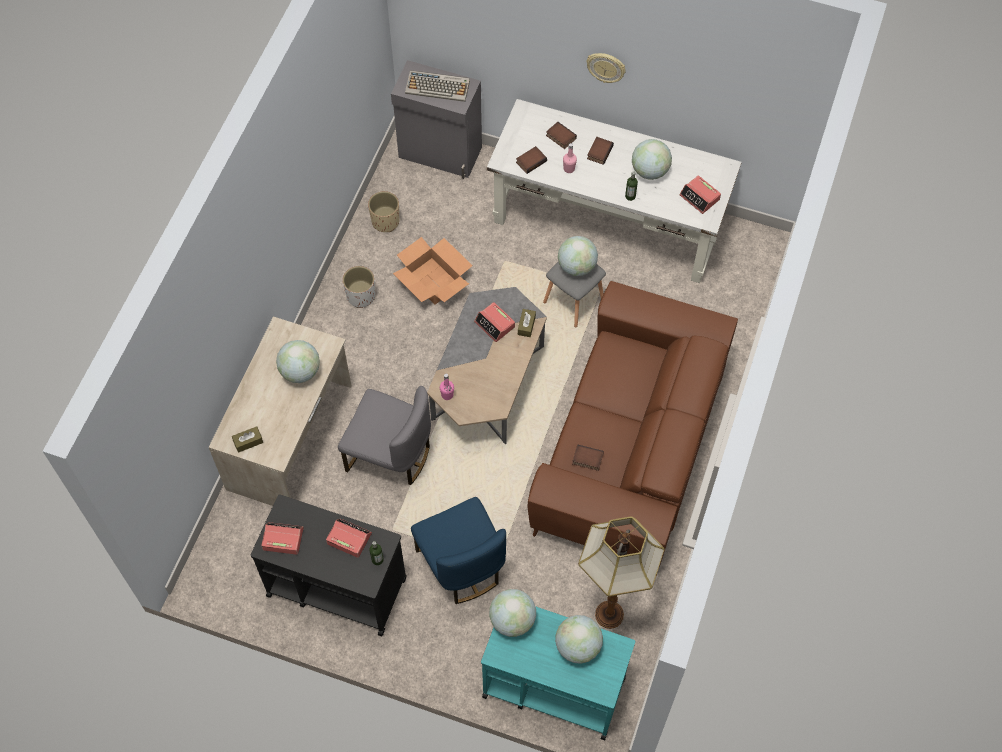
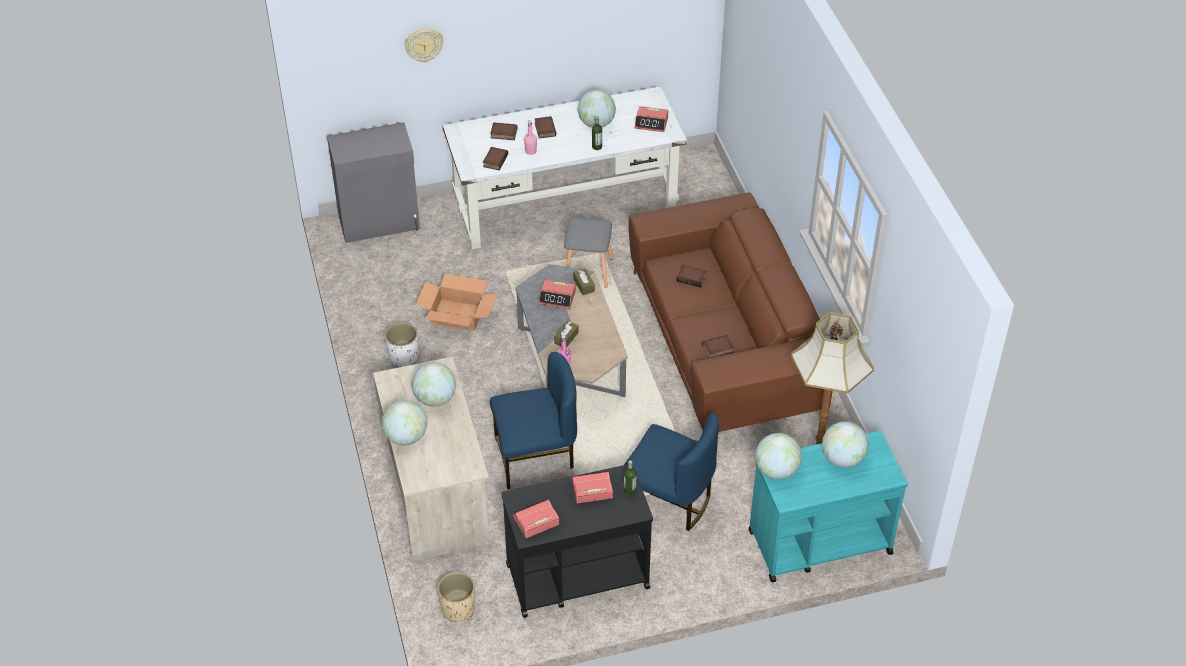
camera: 35 degrees left, 15 degrees down
(248, 442) = (436, 472): brown tissue box -> brown tissue box (566, 338)
(385, 221) = (376, 293): beige planter -> beige planter (458, 608)
(390, 455) = (535, 456): grey chair -> blue chair
(438, 86) = (371, 141): keyboard -> none
(577, 267) = (586, 227): globe -> globe (406, 437)
(606, 67) = (522, 46): wall clock -> wall clock (423, 44)
(624, 373) = (692, 278): none -> book

